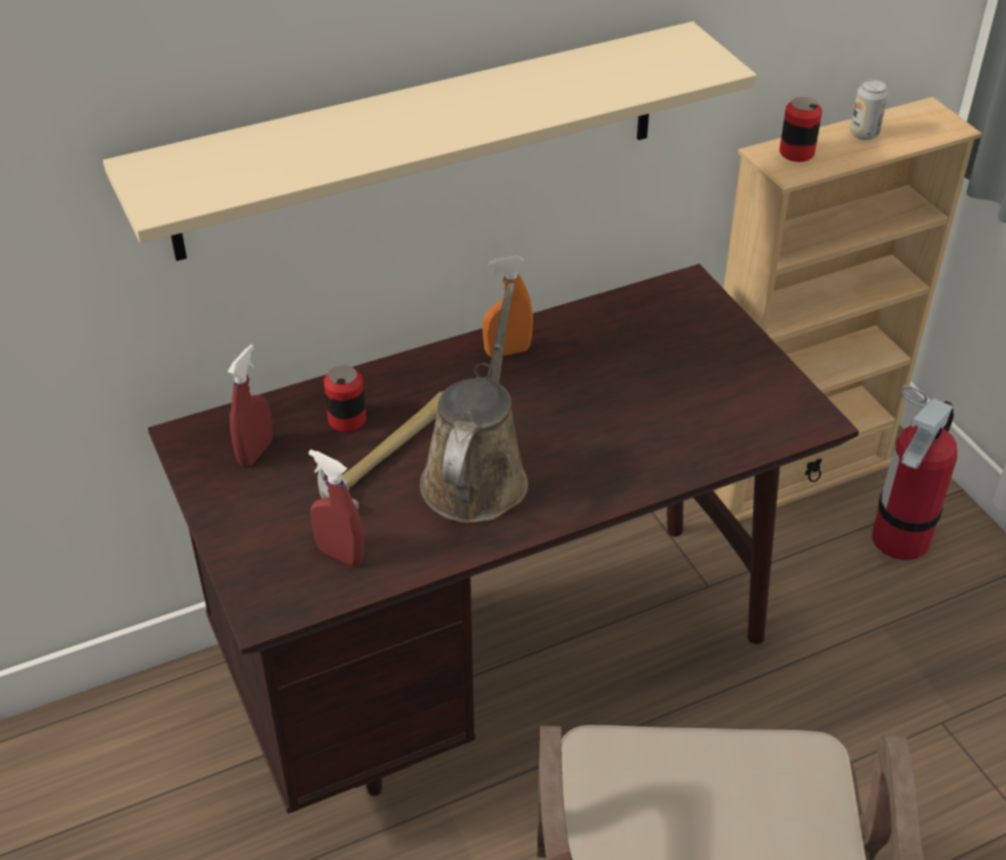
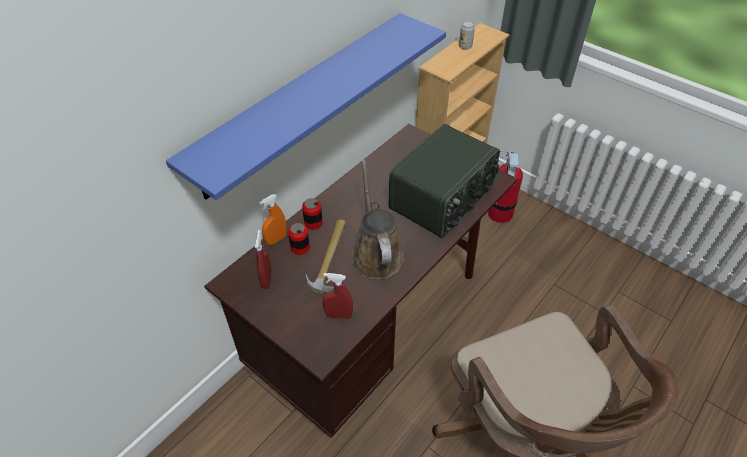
camera: 25 degrees left, 5 degrees up
(420, 141) = (301, 103): beige shelf -> blue shelf
(507, 351) = (352, 190): orange spray bottle -> orange spray bottle (276, 239)
(673, 420) = (443, 199): none -> radio
(796, 153) = (444, 62): can -> can (313, 223)

